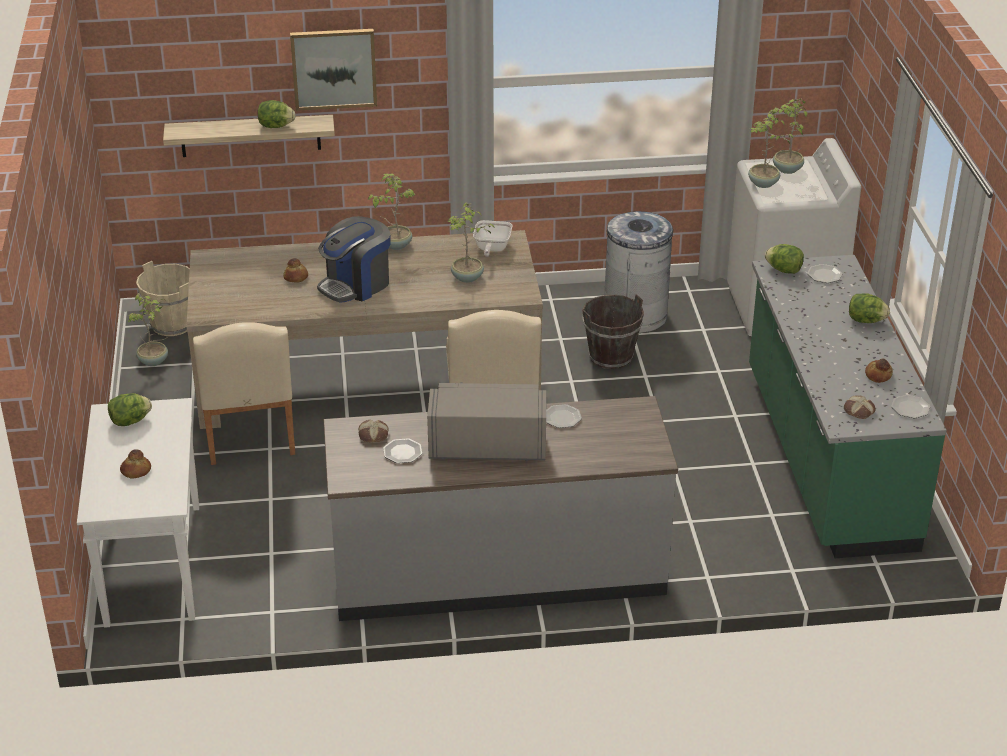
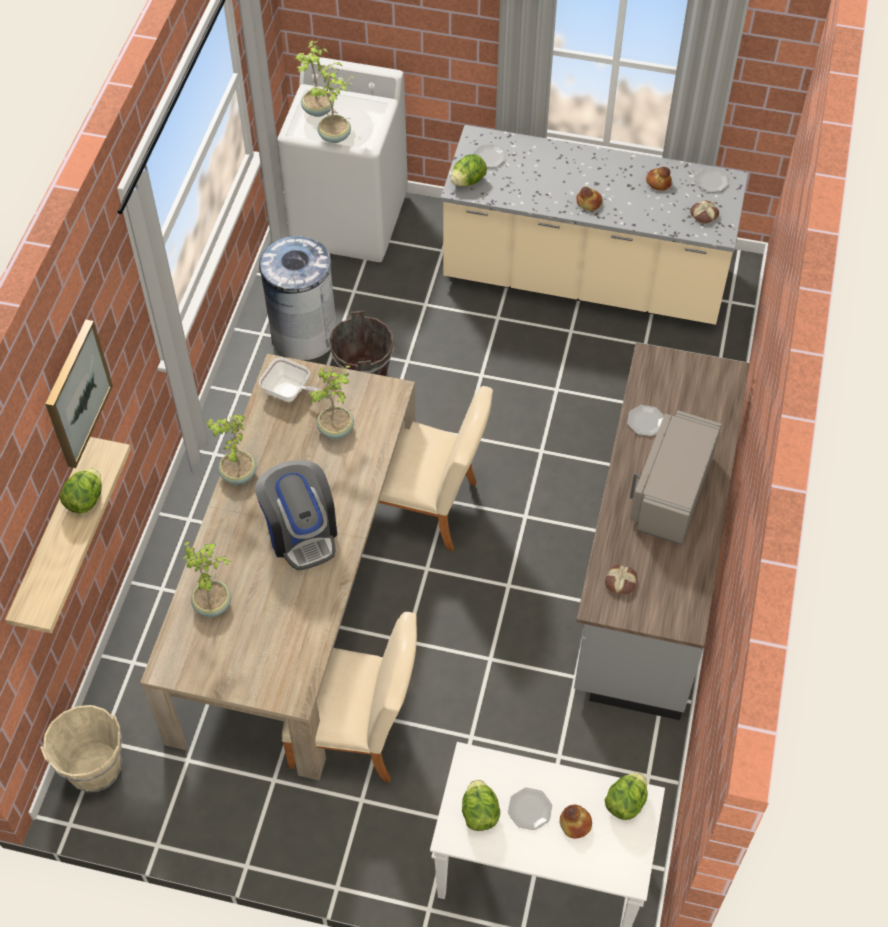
camera: 70 degrees left, 20 degrees up
(154, 361) = (162, 803): potted plant -> potted plant (213, 603)
(295, 277) = (258, 586): bread -> bread (588, 203)
(402, 452) = (658, 564): plate -> plate (530, 809)
(826, 458) = (584, 279): green counter -> beige counter
(865, 321) = (574, 158): lettuce -> lettuce (625, 803)

